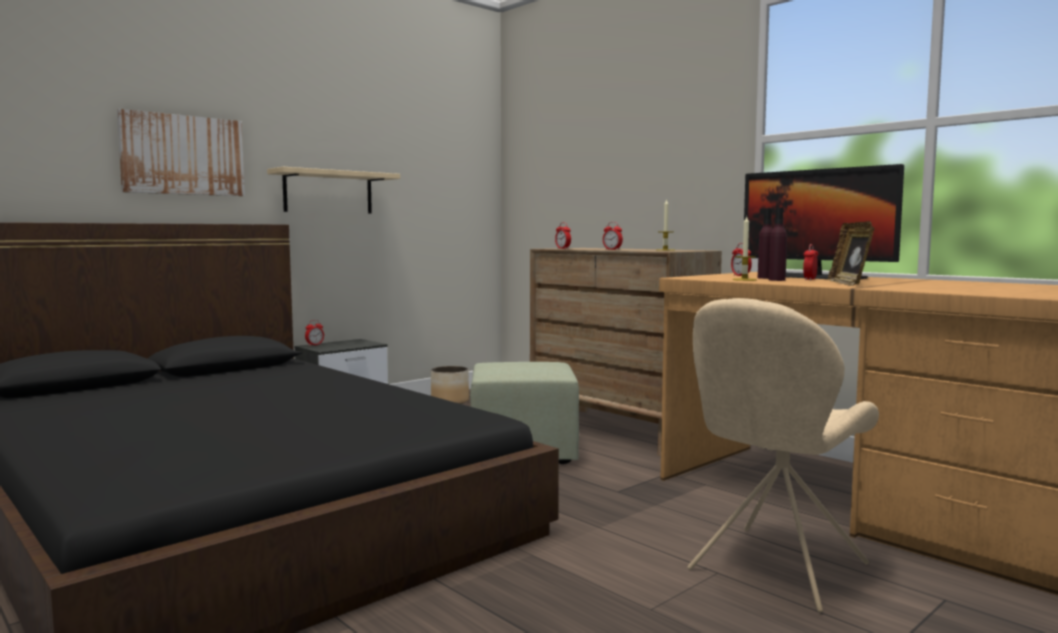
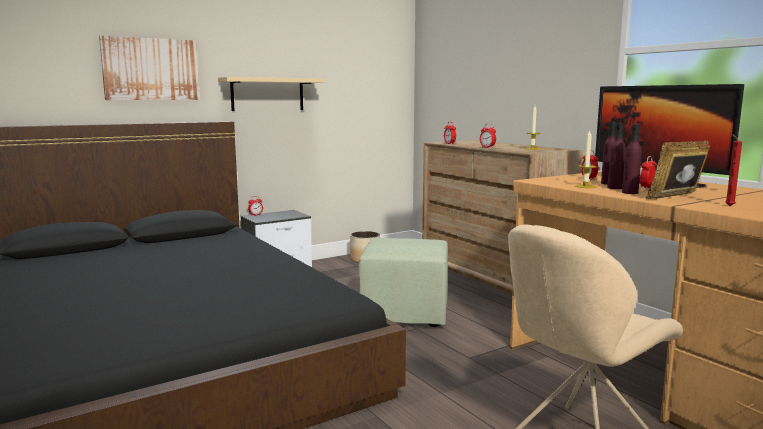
camera: 10 degrees right, 5 degrees up
(797, 282) = (630, 192): none -> purple bottle
(849, 284) = (677, 197): picture frame -> picture frame turned 45 degrees clockwise
(906, 287) = (728, 206): none -> red candle

